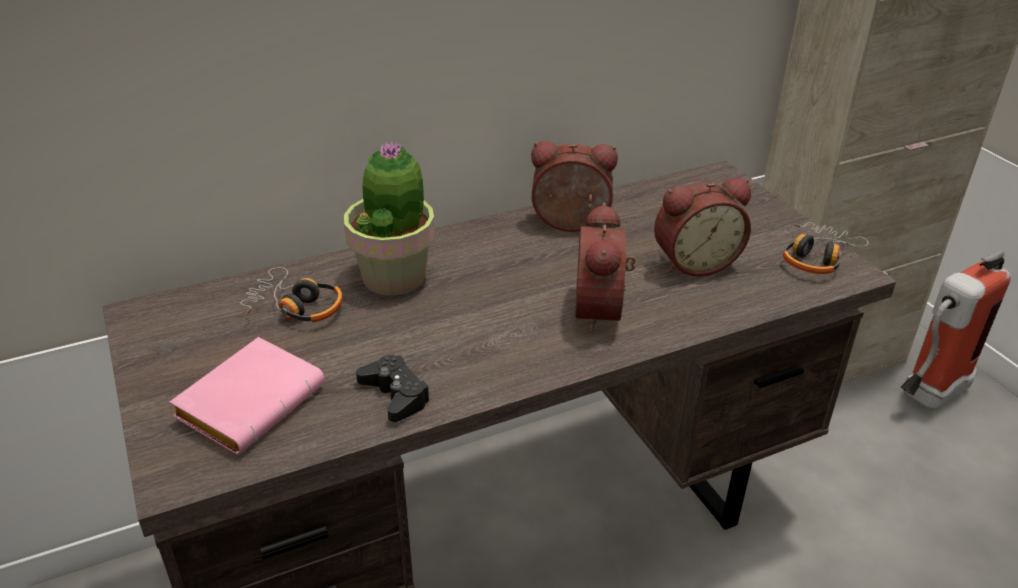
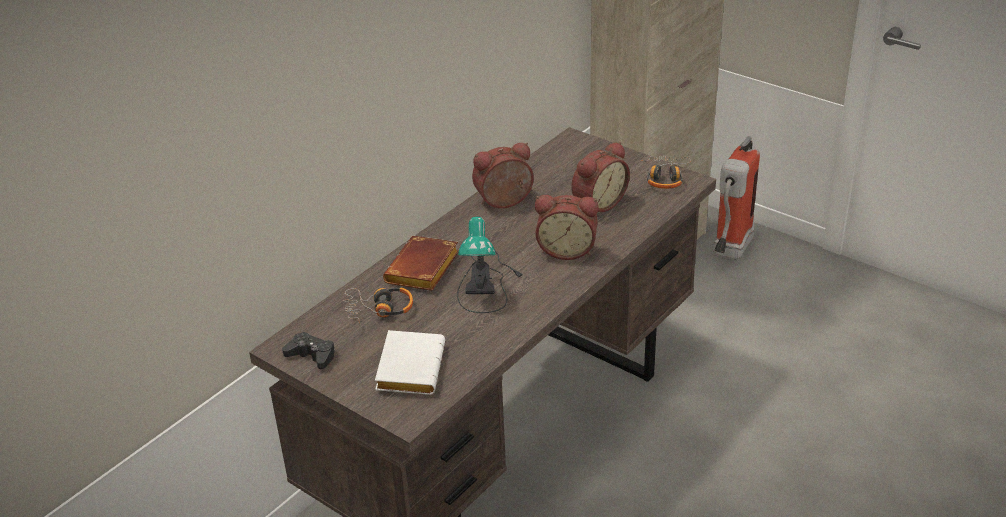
camera: 25 degrees left, 0 degrees up
(251, 400) = (408, 367): pink book -> white book
(395, 276) = (423, 271): potted plant -> brown book
(395, 395) = (489, 335): black game controller -> black game controller (311, 355)
(459, 316) = (486, 281): none -> table lamp
(603, 310) = (567, 249): alarm clock -> alarm clock turned 60 degrees counterclockwise

